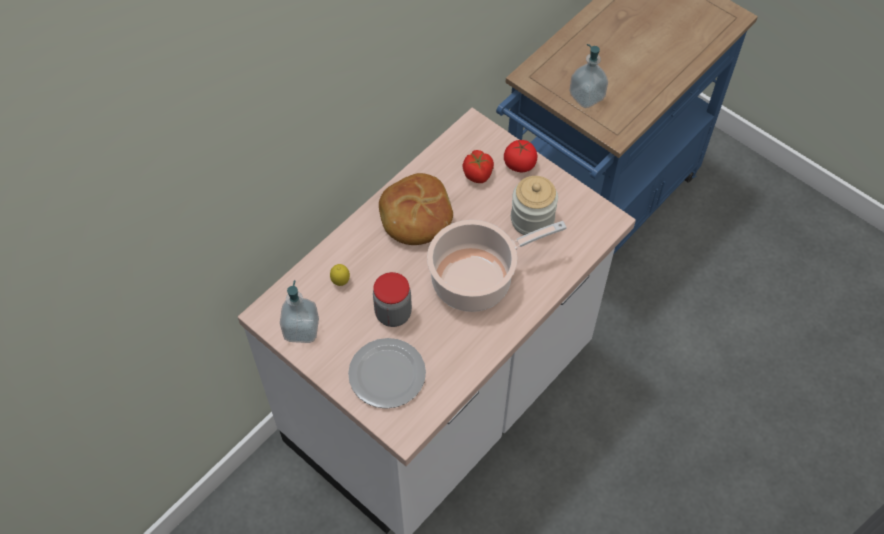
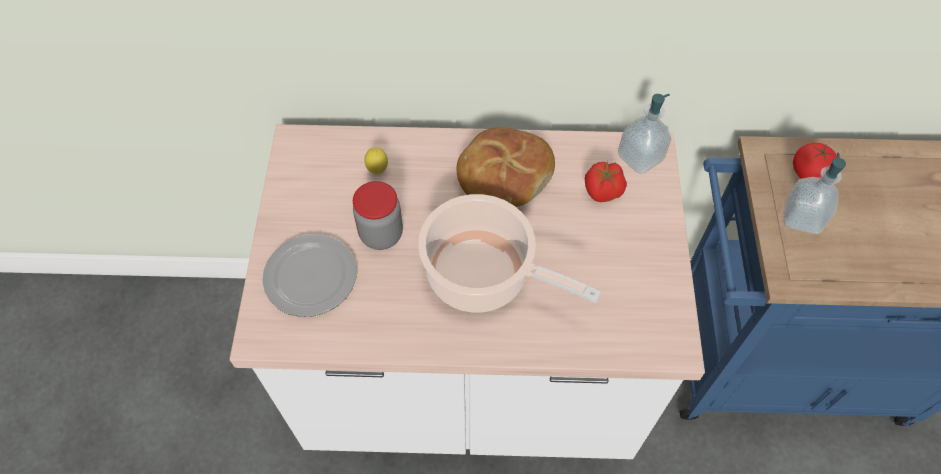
camera: 50 degrees right, 0 degrees up
(301, 329) = (302, 177): soap dispenser -> soap dispenser (640, 157)
(519, 164) = (653, 217): tomato -> tomato (809, 174)
(532, 219) = (601, 274): jar -> none

